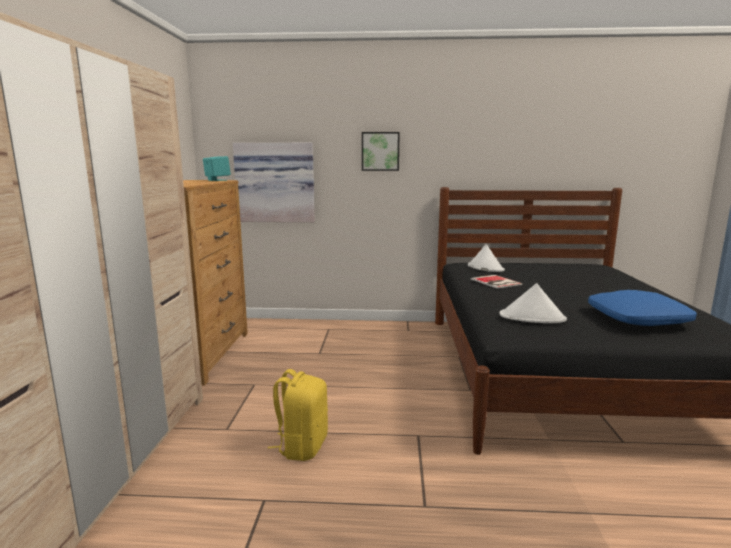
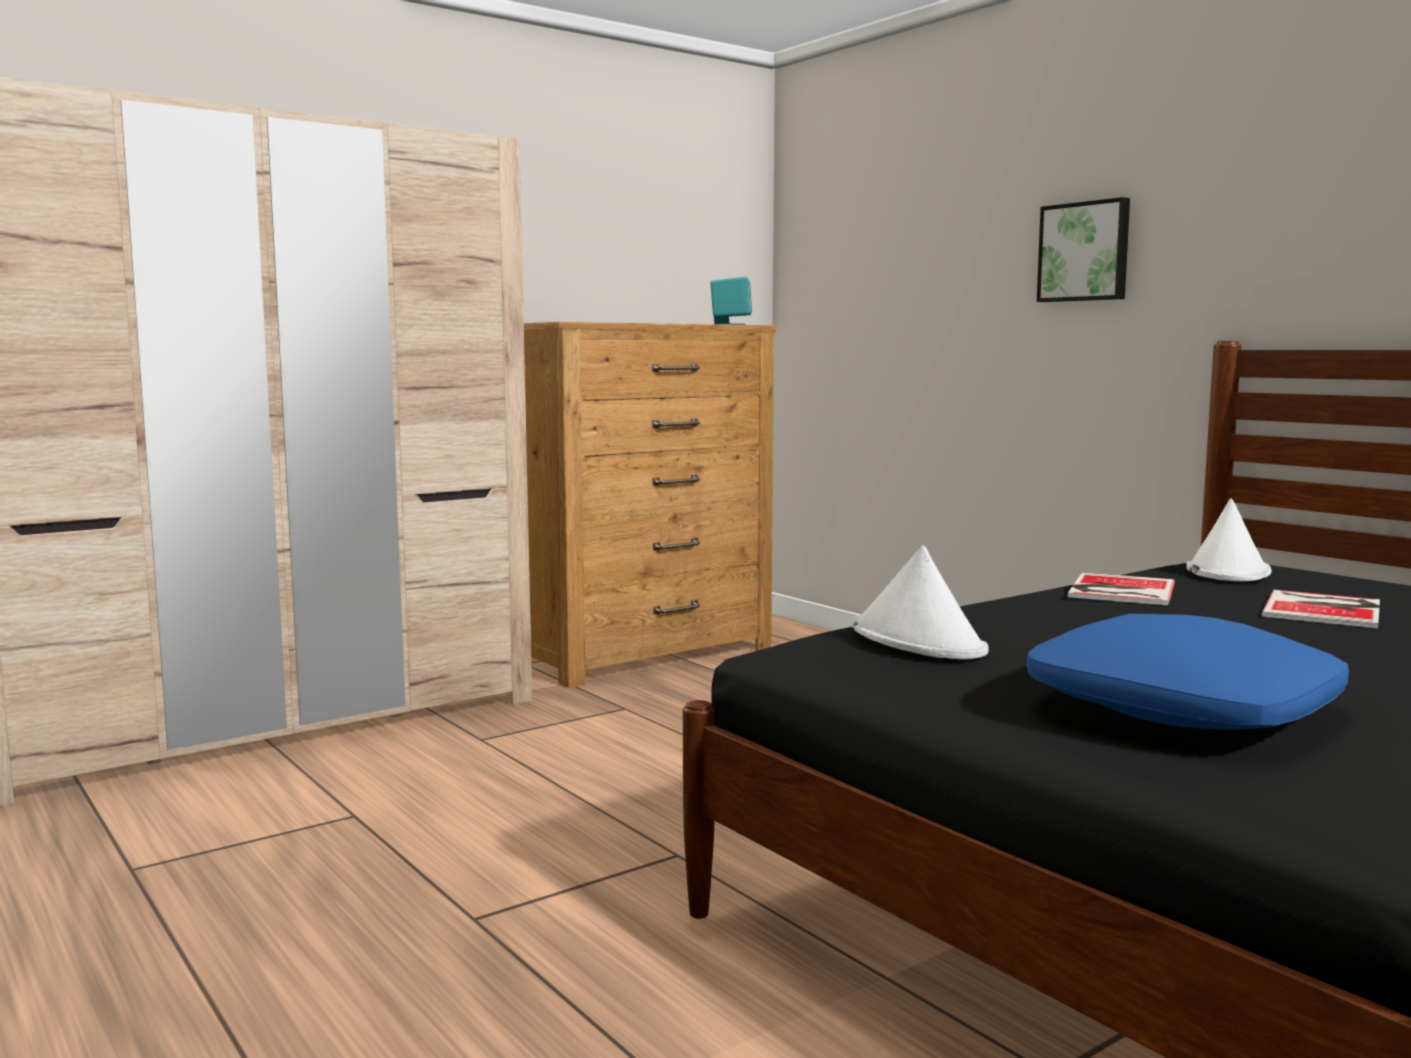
camera: 50 degrees right, 5 degrees down
(275, 182) = (884, 335): picture -> none
(302, 446) = (509, 792): yellow backpack -> none
(546, 276) = (1325, 609): none -> book

